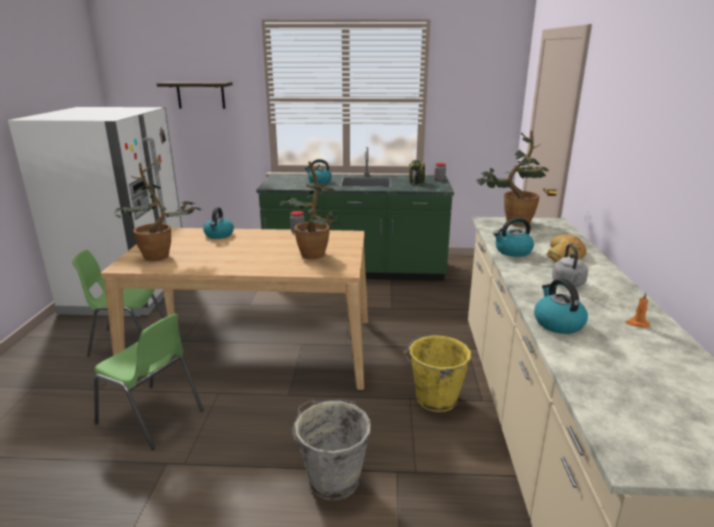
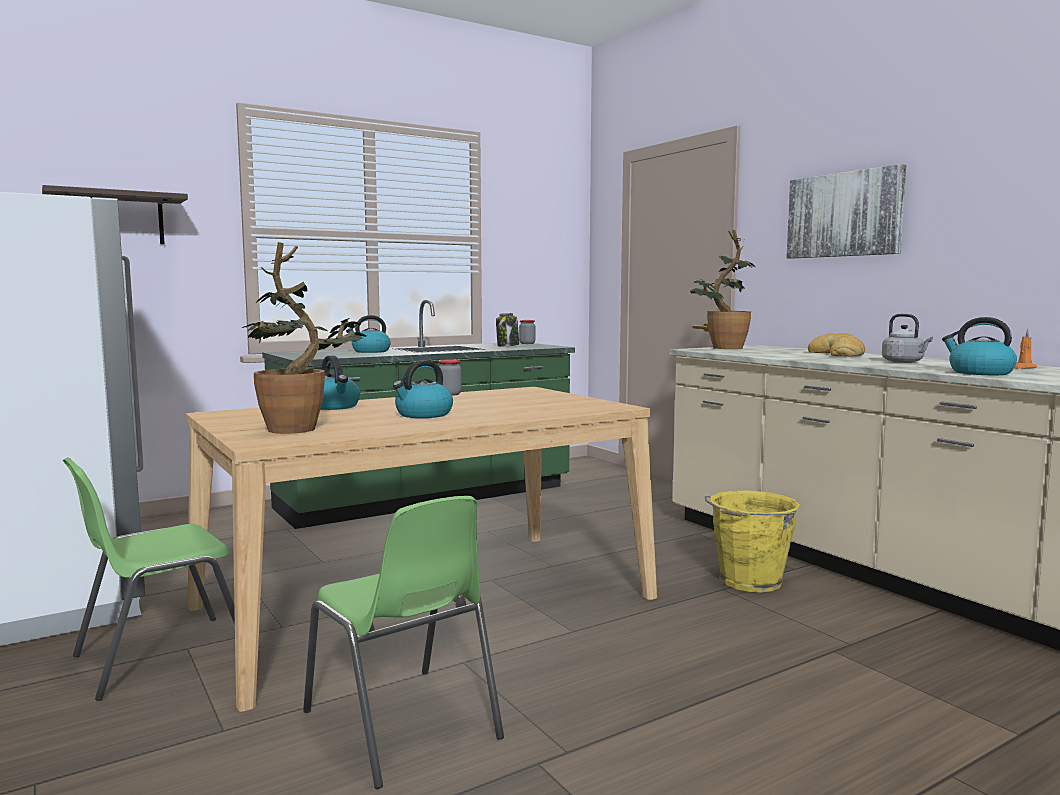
camera: 35 degrees left, 15 degrees down
(152, 417) = (403, 726): green chair -> green chair turned 60 degrees clockwise
(314, 257) = (544, 404): potted plant -> none
(332, 479) = (785, 684): grey bucket -> none
(512, 251) = (792, 356): kettle -> kettle (423, 415)
(620, 129) = (844, 215): none -> picture

